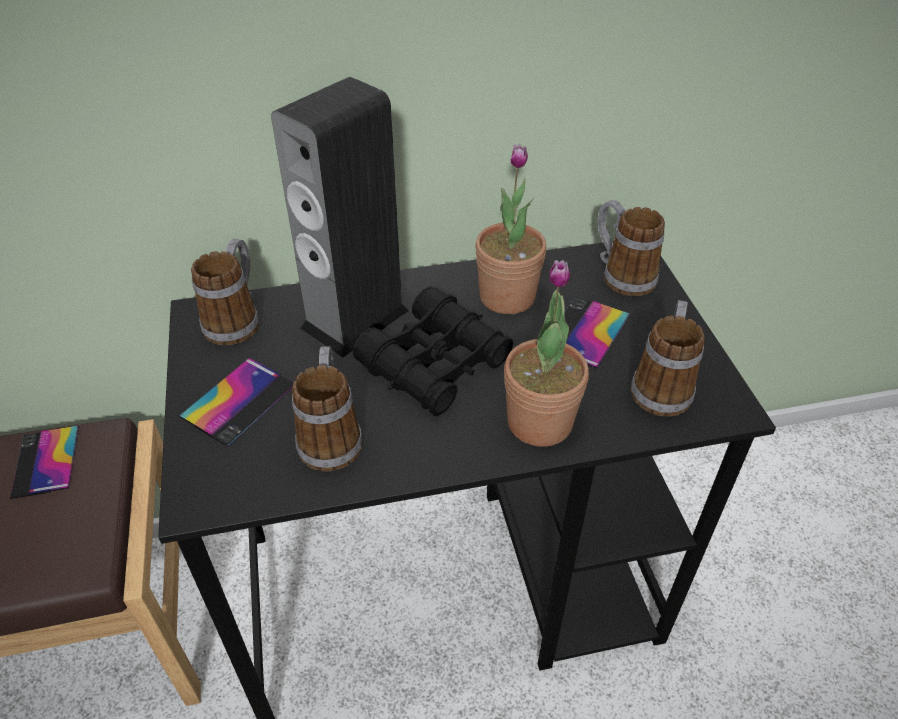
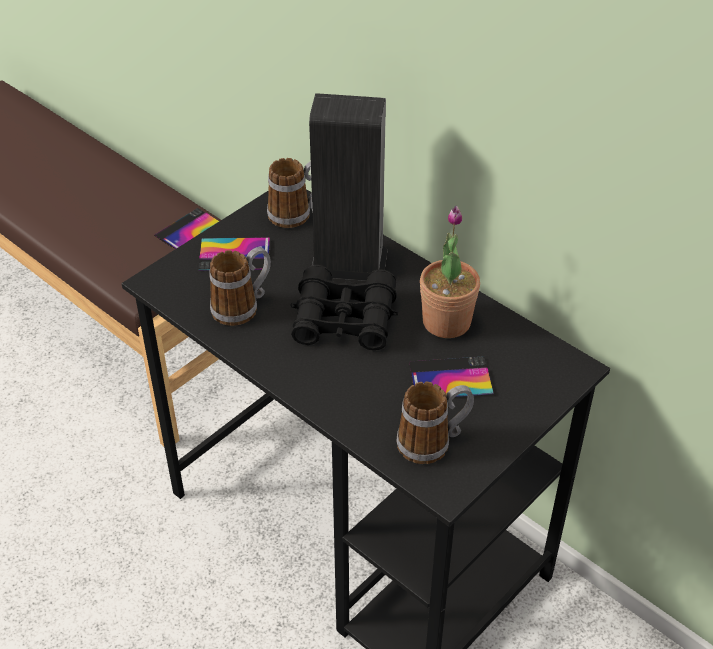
camera: 55 degrees right, 0 degrees up
(539, 422) = (338, 393): potted plant -> none
(621, 275) = (538, 371): mug -> none

